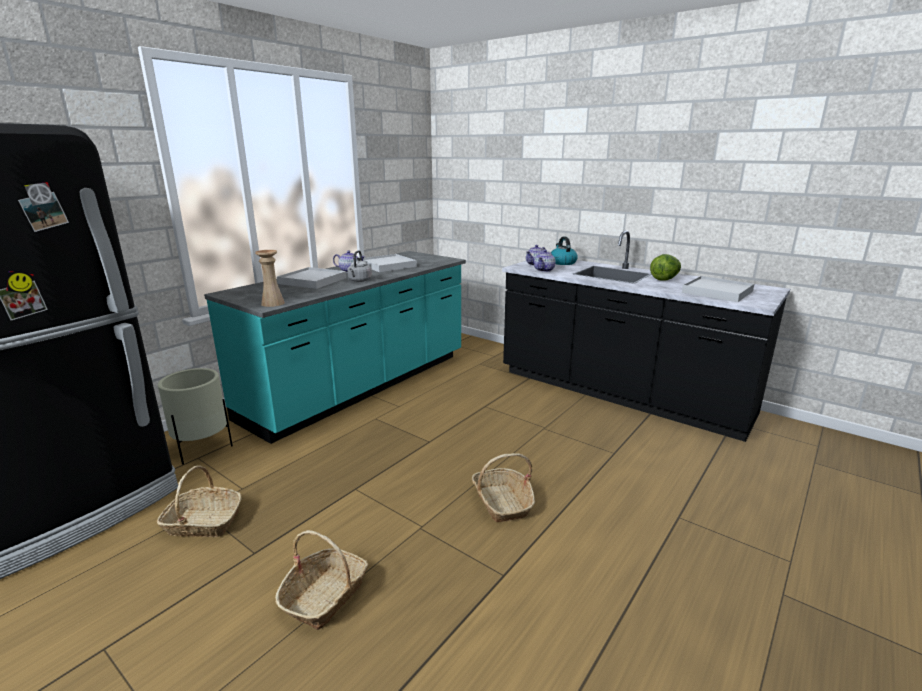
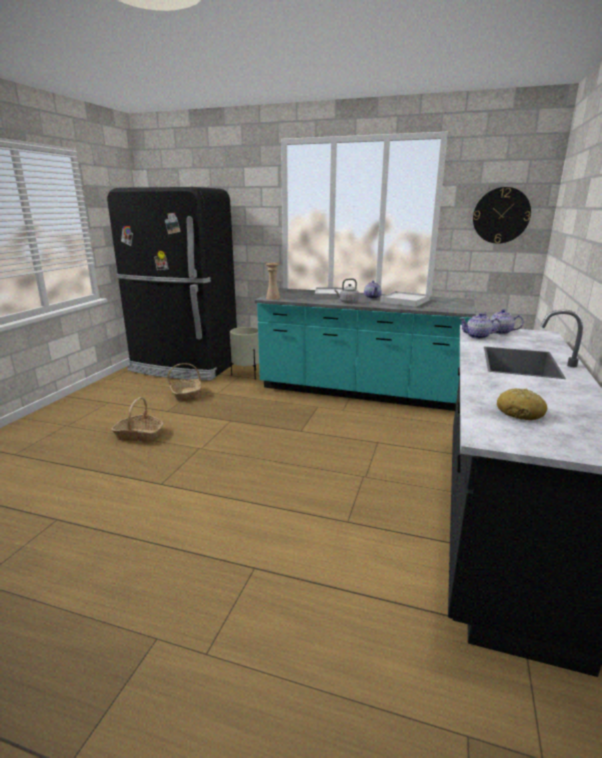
camera: 70 degrees right, 0 degrees up
(402, 166) = (501, 215): none -> wall clock
(502, 502) = (237, 472): basket -> none
(562, 262) = (534, 340): kettle -> none
(664, 279) = (544, 385): lettuce -> none
(717, 292) = (520, 413): white tray -> bread

